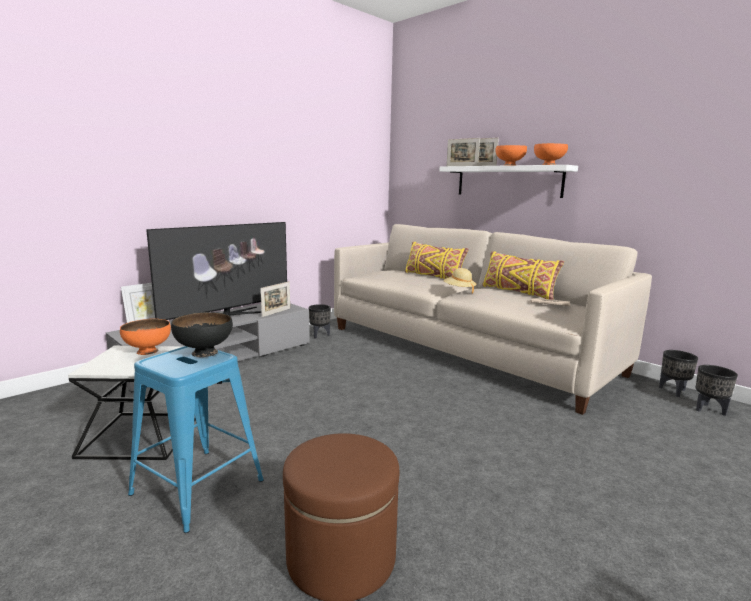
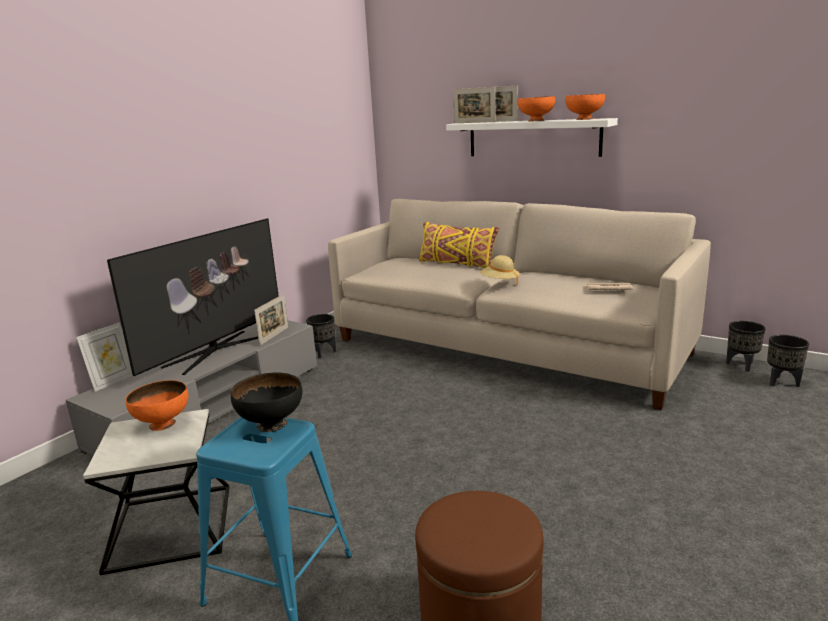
camera: 10 degrees left, 5 degrees up
(517, 292) = (565, 276): yellow pillow -> none

